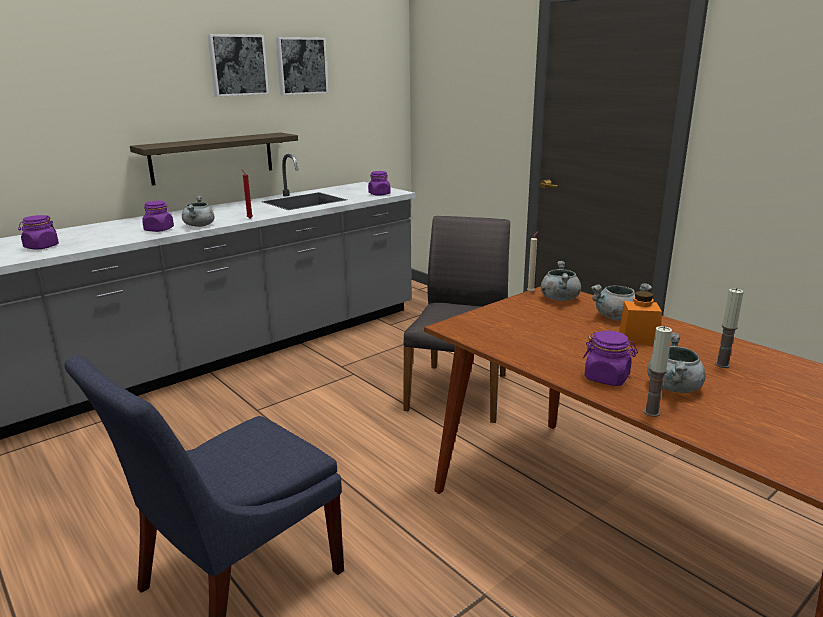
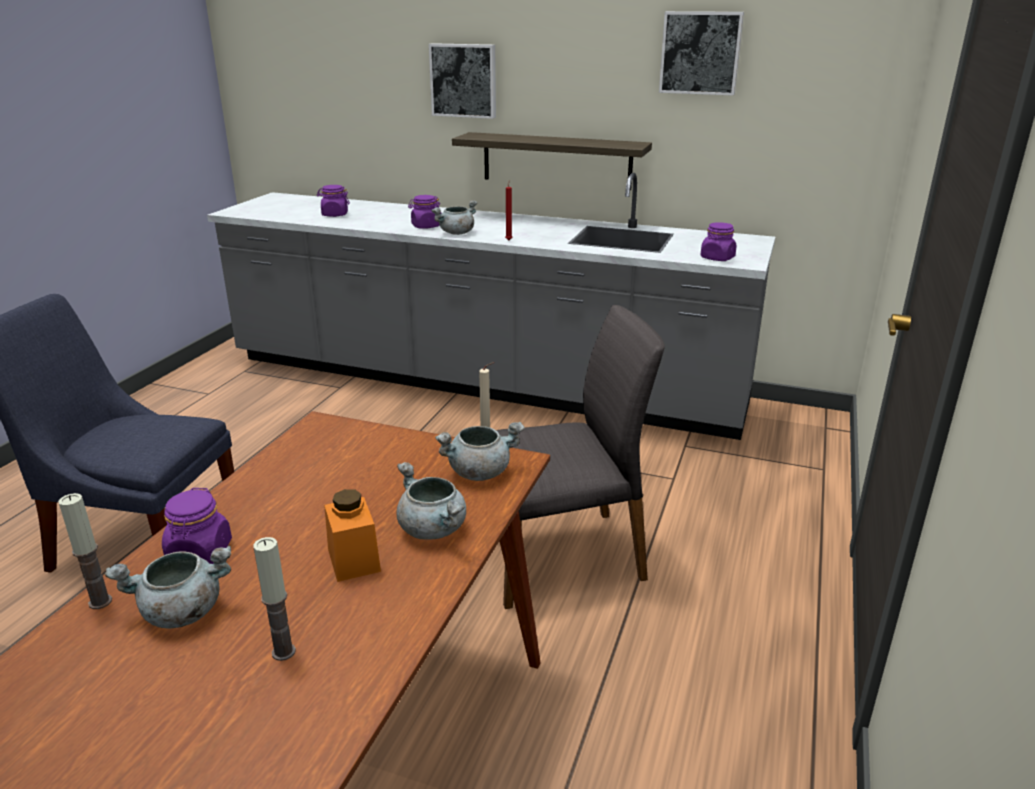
camera: 60 degrees right, 5 degrees up
(237, 65) = (605, 48): picture -> picture (464, 80)

